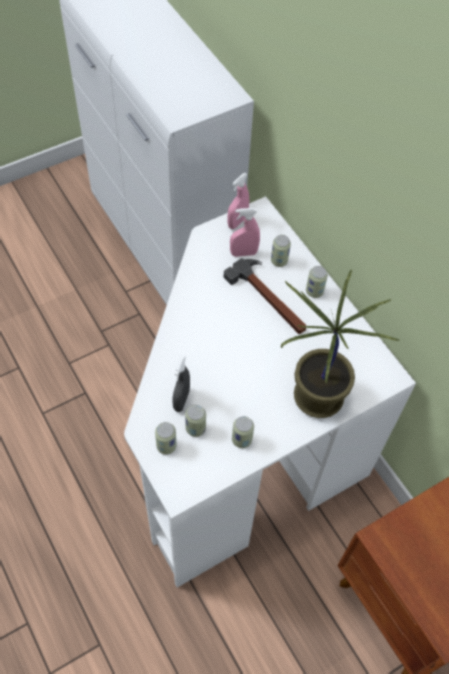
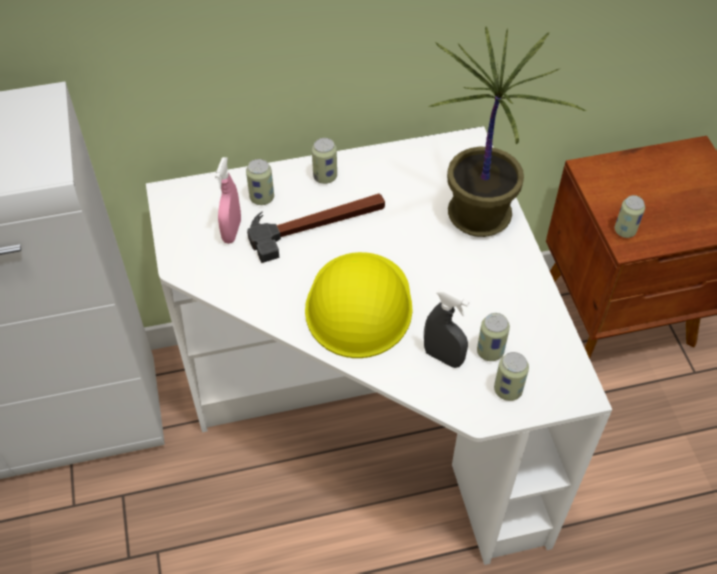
camera: 70 degrees left, 5 degrees down
(208, 340) = (359, 304): none -> yellow hard hat
(237, 222) = (175, 224): pink spray bottle -> none
(241, 440) = (518, 306): can -> can (625, 230)

